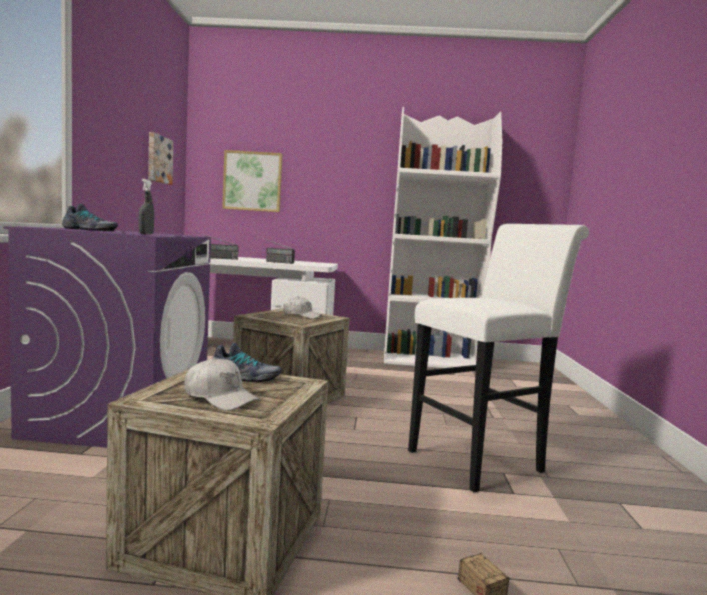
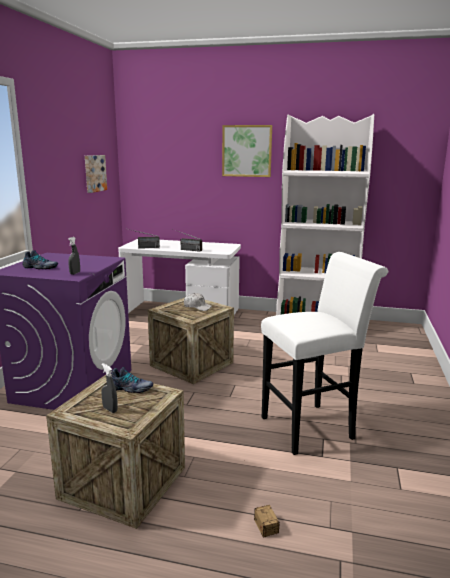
camera: 10 degrees right, 10 degrees up
(220, 398) = (110, 409): white cap -> grey spray bottle
(252, 181) = (170, 178): picture -> picture (247, 151)

